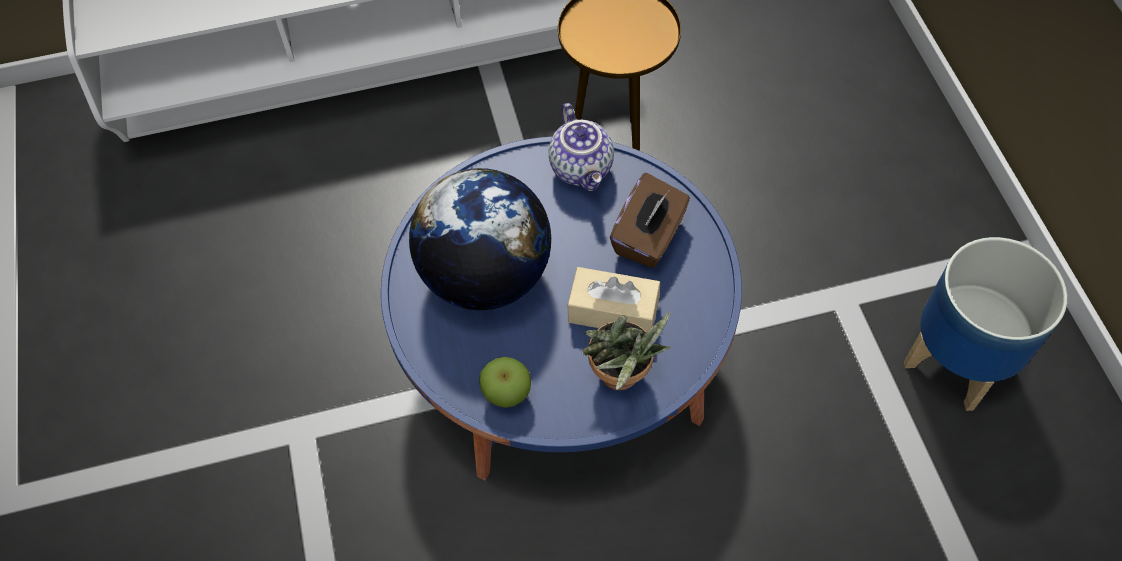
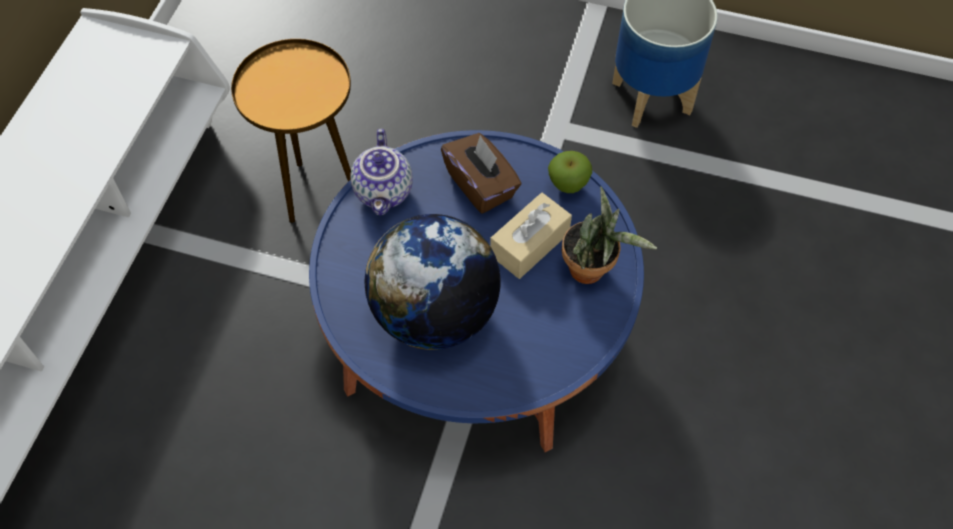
camera: 60 degrees left, 0 degrees up
(506, 394) = (555, 354): apple -> apple (568, 184)
(583, 168) = (385, 192): teapot -> teapot turned 75 degrees clockwise

